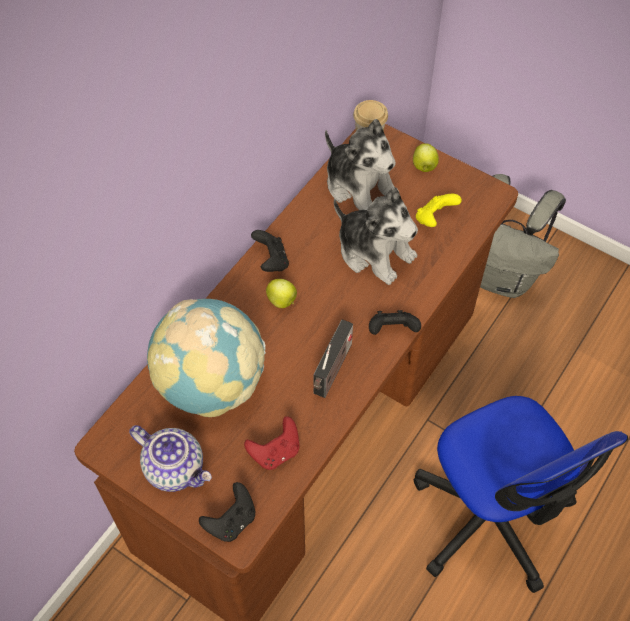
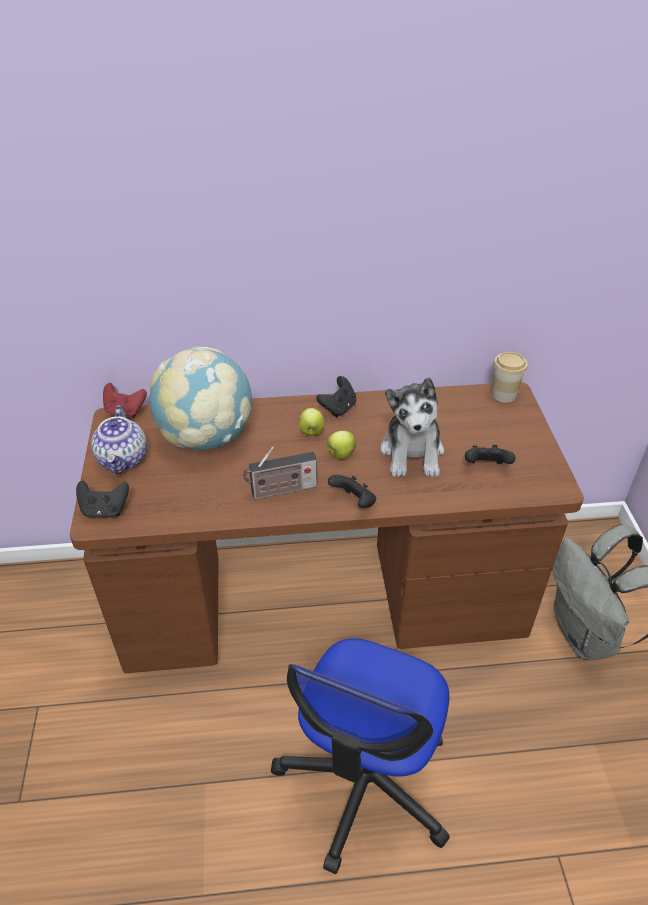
camera: 50 degrees right, 15 degrees down
(275, 452) = (182, 500): red game controller -> red game controller (125, 411)
(359, 185) = (459, 412): plush toy -> none
(424, 167) = (524, 434): apple -> apple (340, 454)
(434, 219) = (485, 467): yellow game controller -> black game controller

